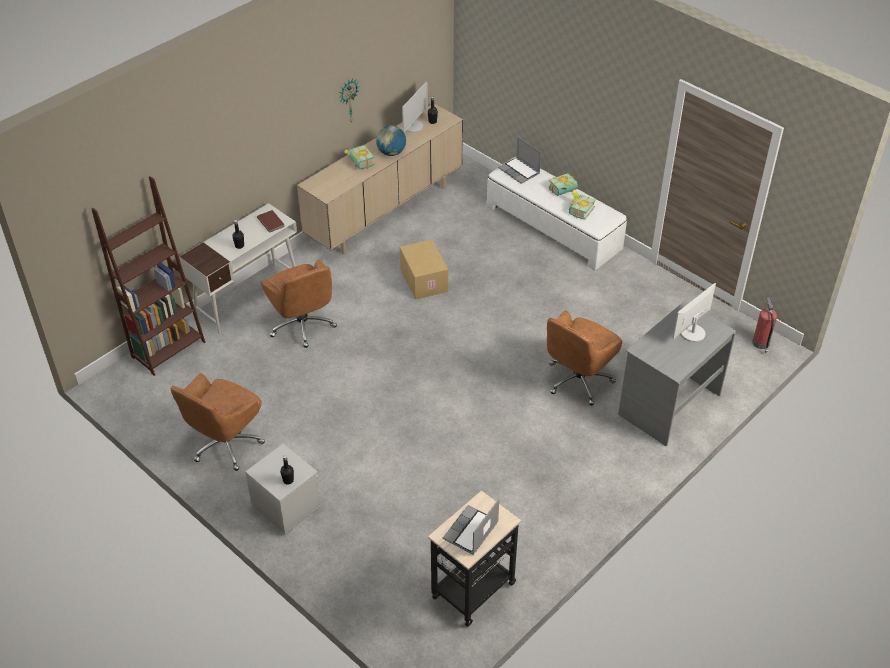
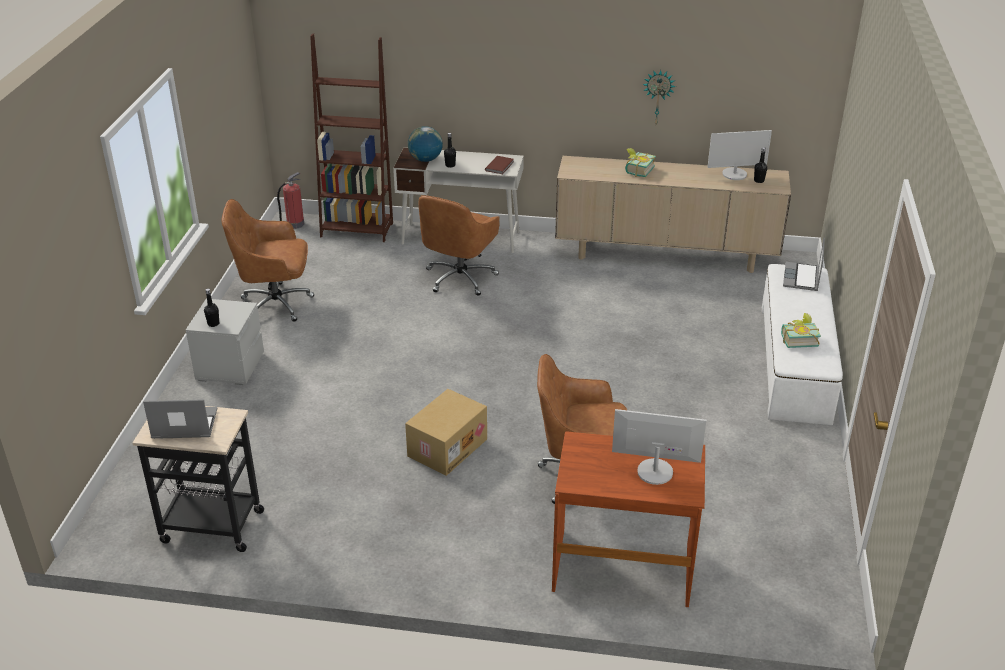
camera: 55 degrees right, 10 degrees down
(391, 153) = (677, 179): globe -> globe (425, 159)
(423, 280) = (602, 315): cardboard box -> cardboard box (447, 447)
(564, 191) = (814, 317): book -> none
(668, 404) = (623, 566): grey desk -> brown desk
(761, 343) = (826, 611): fire extinguisher -> fire extinguisher (294, 224)

